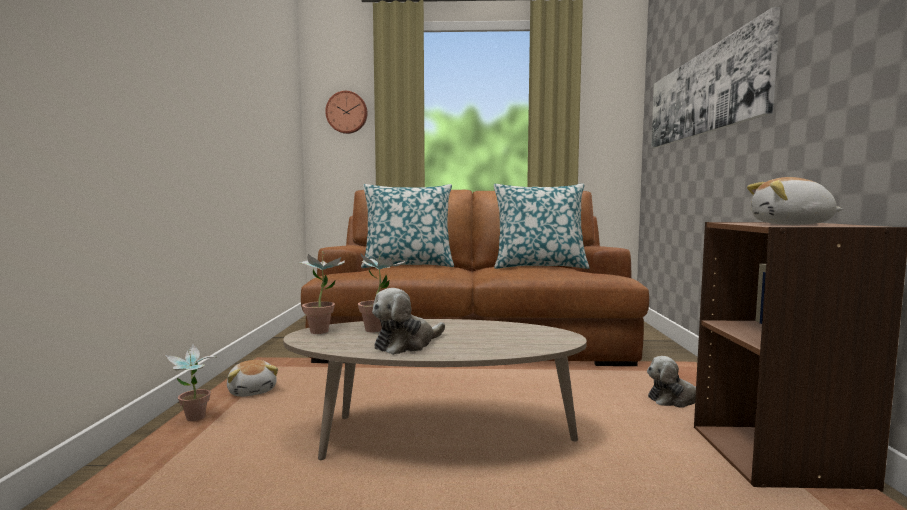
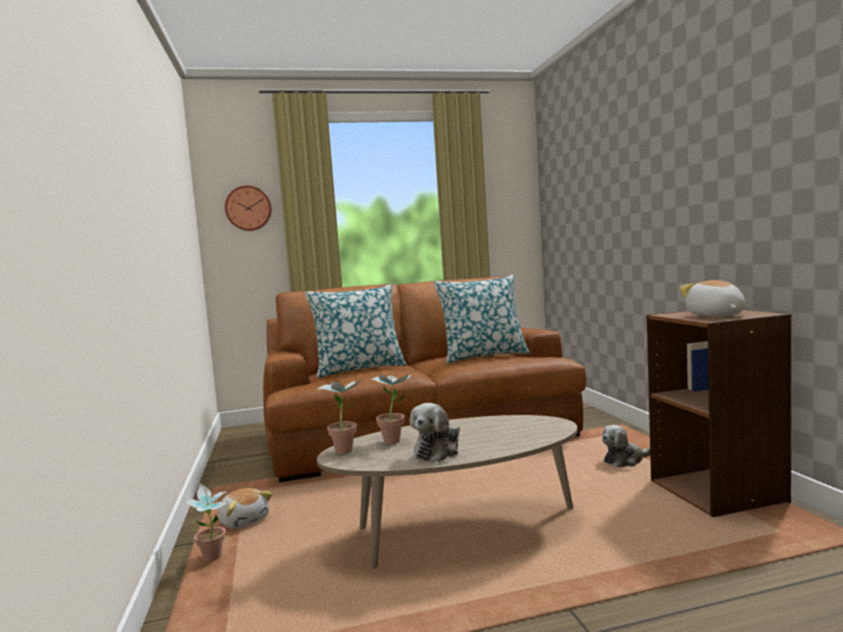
camera: 15 degrees left, 0 degrees up
(703, 95) = (604, 191): picture -> none
(791, 224) = (715, 316): plush toy -> plush toy turned 90 degrees clockwise

